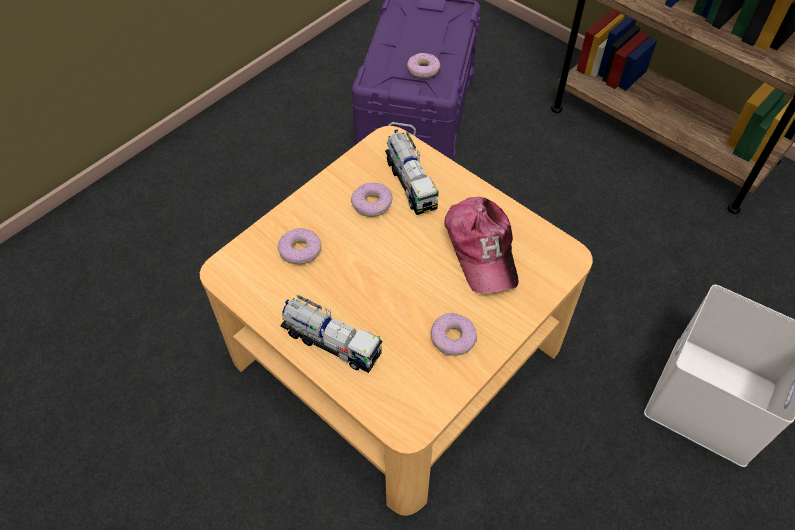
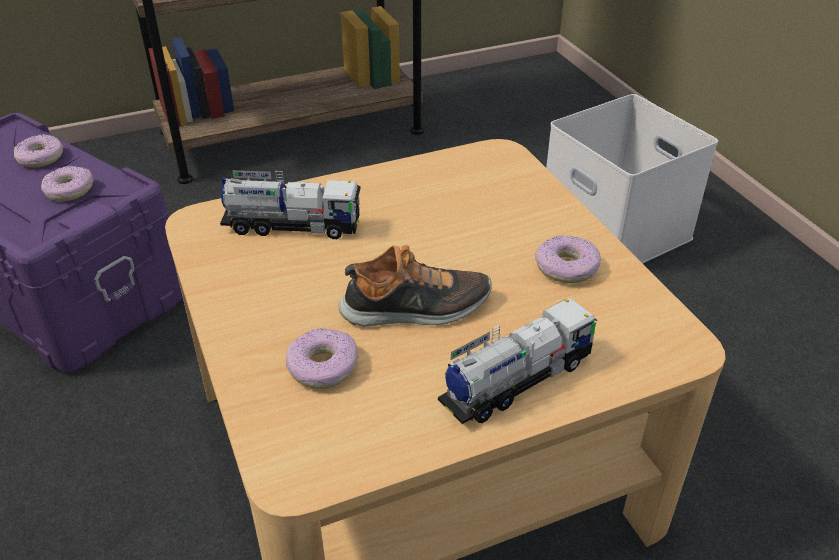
camera: 65 degrees left, 15 degrees down
(368, 273) = (416, 309): none -> shoe
(372, 204) = (298, 269): donut -> donut (41, 158)
(481, 249) = (446, 205): cap -> none

